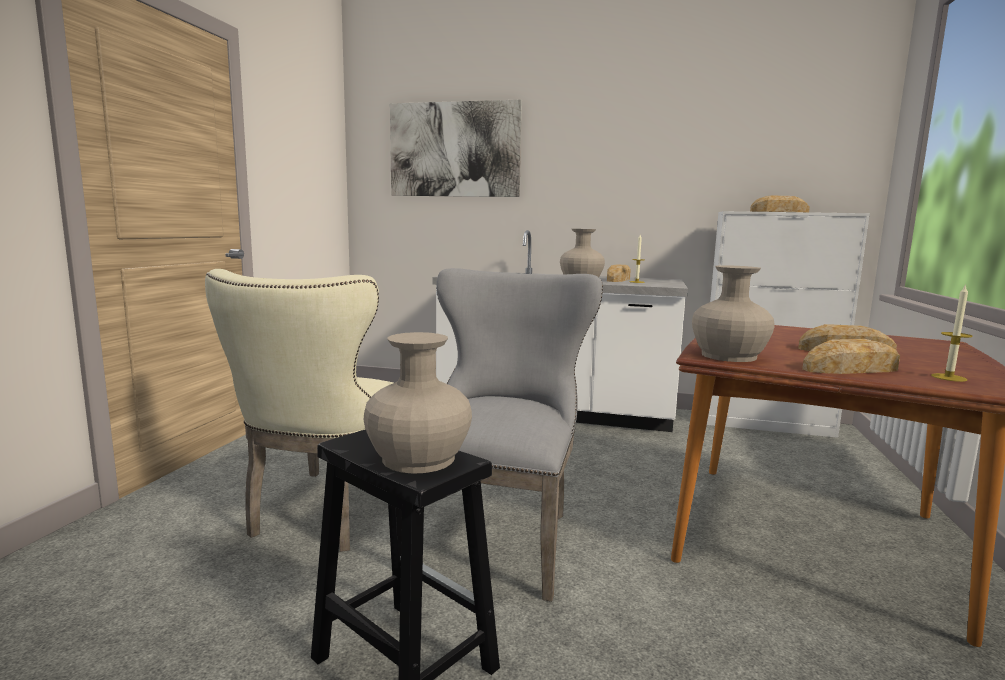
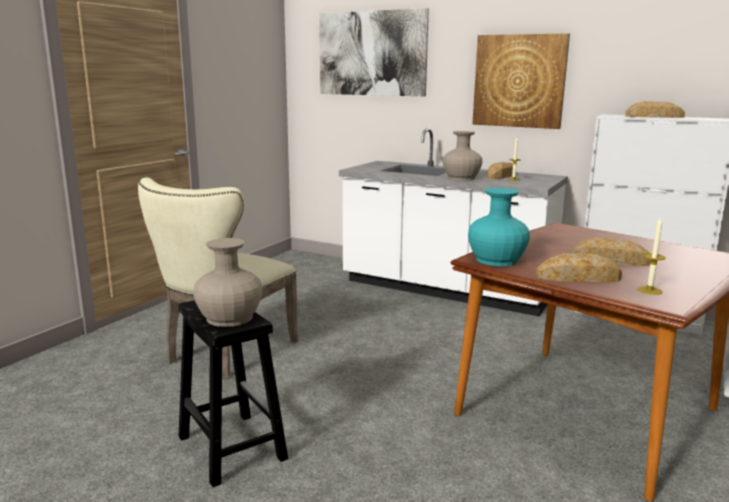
camera: 15 degrees right, 5 degrees up
(498, 536) = (336, 381): grey chair -> none
(626, 179) = (519, 81): none -> picture
(728, 356) = (496, 260): beige vase -> turquoise vase

